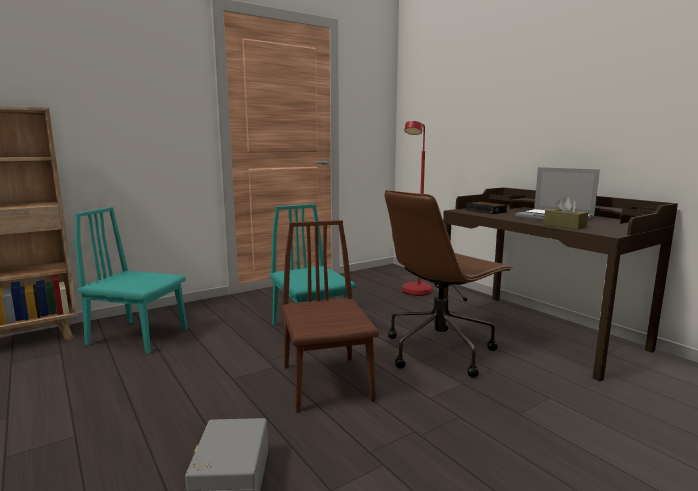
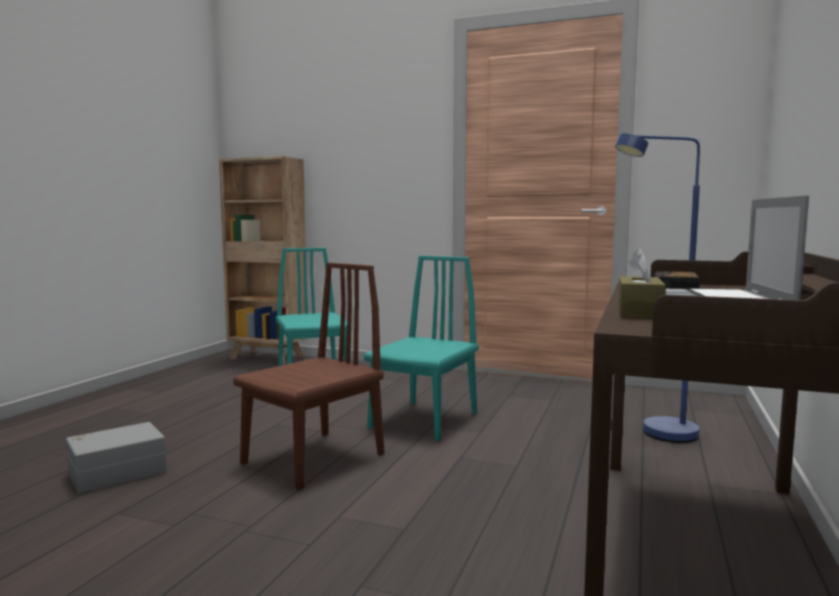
camera: 55 degrees right, 5 degrees down
(414, 293) = (657, 434): red floor lamp -> blue floor lamp
(440, 350) = (484, 493): brown office chair -> none

